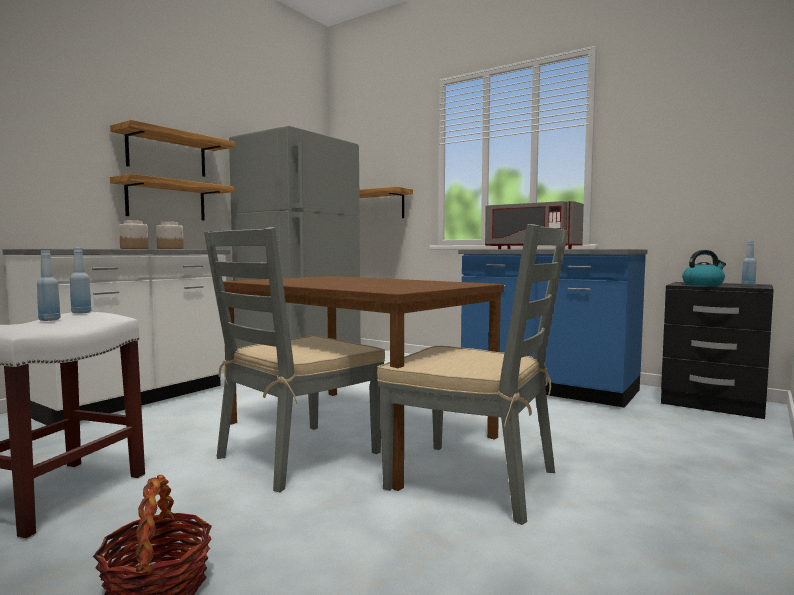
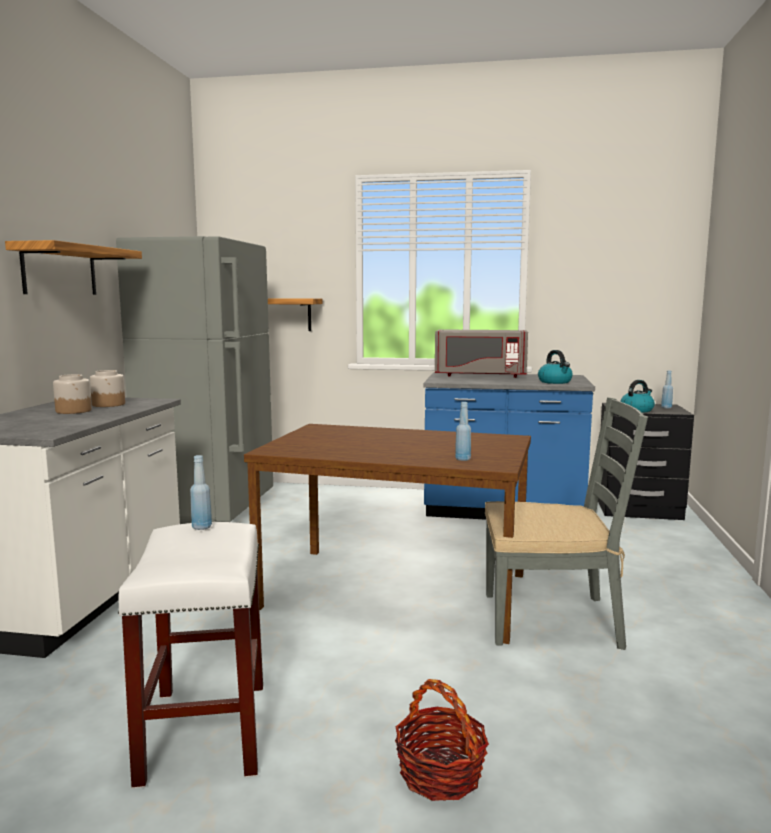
camera: 25 degrees left, 5 degrees up
(49, 320) = (195, 544): blue bottle -> blue bottle (463, 459)
(166, 200) = (63, 333): shelf -> none
(297, 455) = (380, 630): grey chair -> none
(592, 248) = (555, 382): none -> kettle

